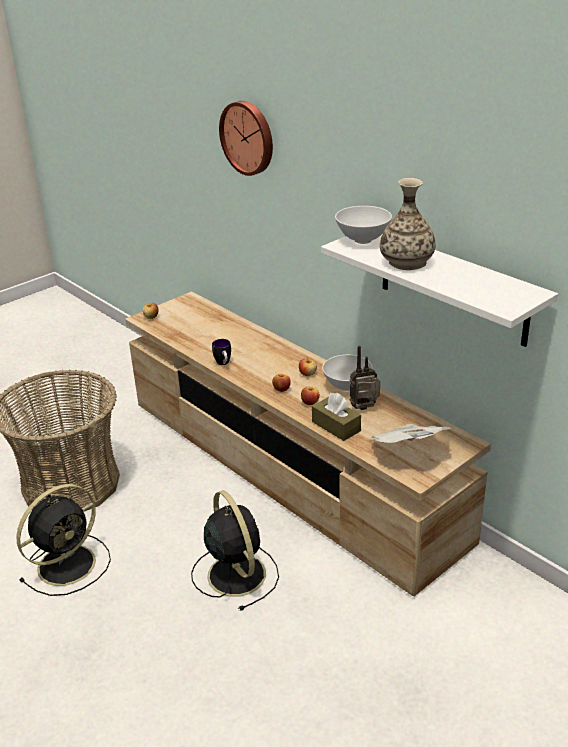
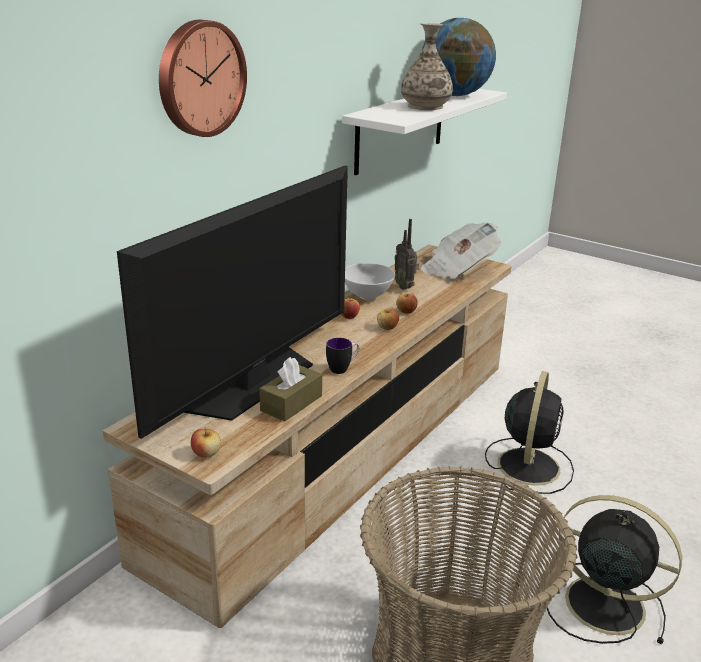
camera: 105 degrees left, 5 degrees down
(220, 331) = (253, 383): none -> television
(235, 573) = (529, 464): black fan -> black fan turned 150 degrees clockwise
(336, 426) = (441, 297): brown tissue box -> brown tissue box (291, 403)
(362, 240) = (383, 116): white bowl -> none
(477, 284) = (455, 95): none -> globe

